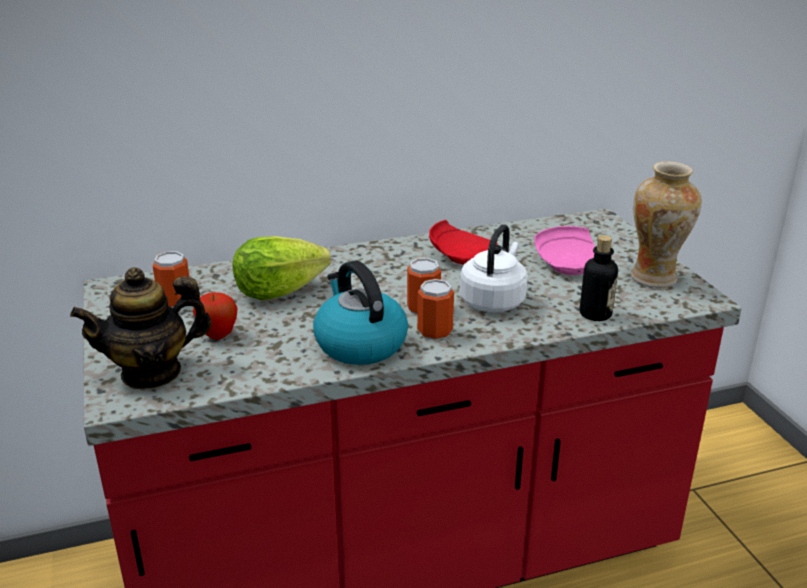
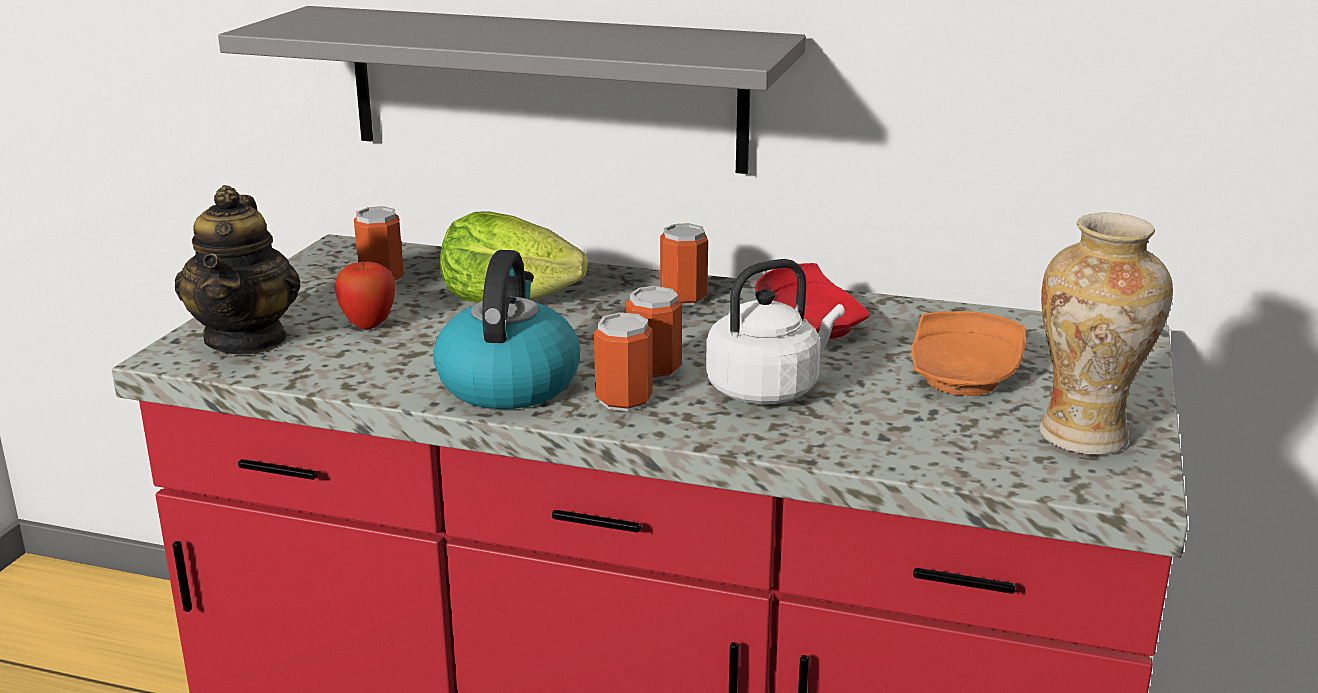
camera: 35 degrees right, 5 degrees down
(151, 372) = (247, 339): teapot -> teapot turned 105 degrees counterclockwise
(244, 145) = (545, 88): none -> grey shelf
(375, 260) = (683, 298): none -> can
(568, 263) = (964, 377): pink plate -> orange plate
(595, 314) = (897, 451): bottle -> none

